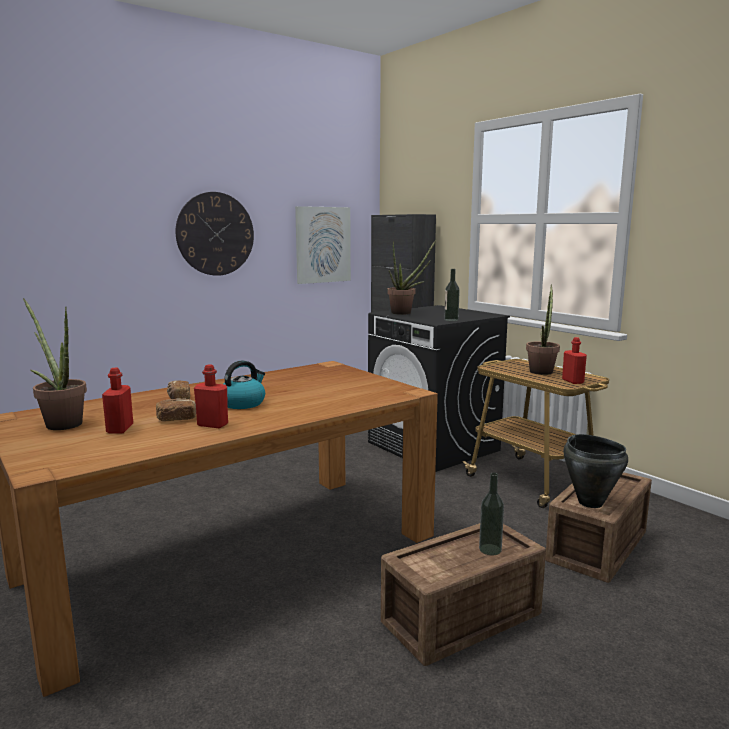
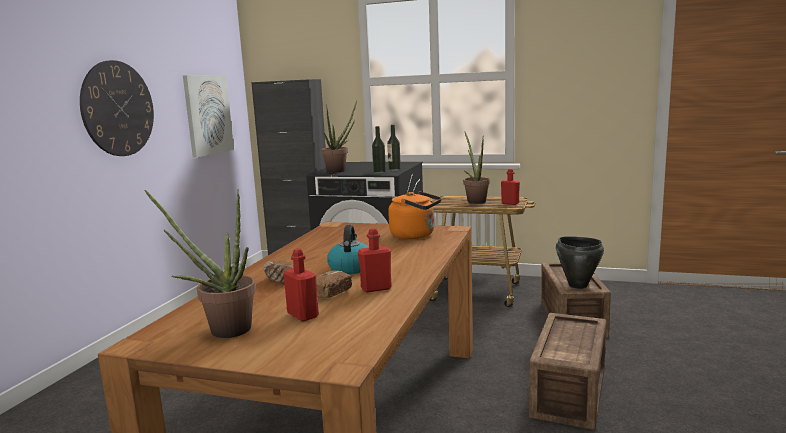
camera: 35 degrees left, 0 degrees up
(365, 389) = (415, 235): none -> orange kettle
(490, 549) = (578, 331): bottle -> bottle (379, 173)

